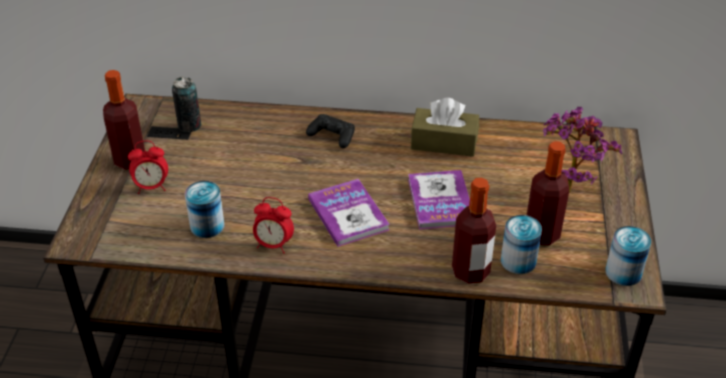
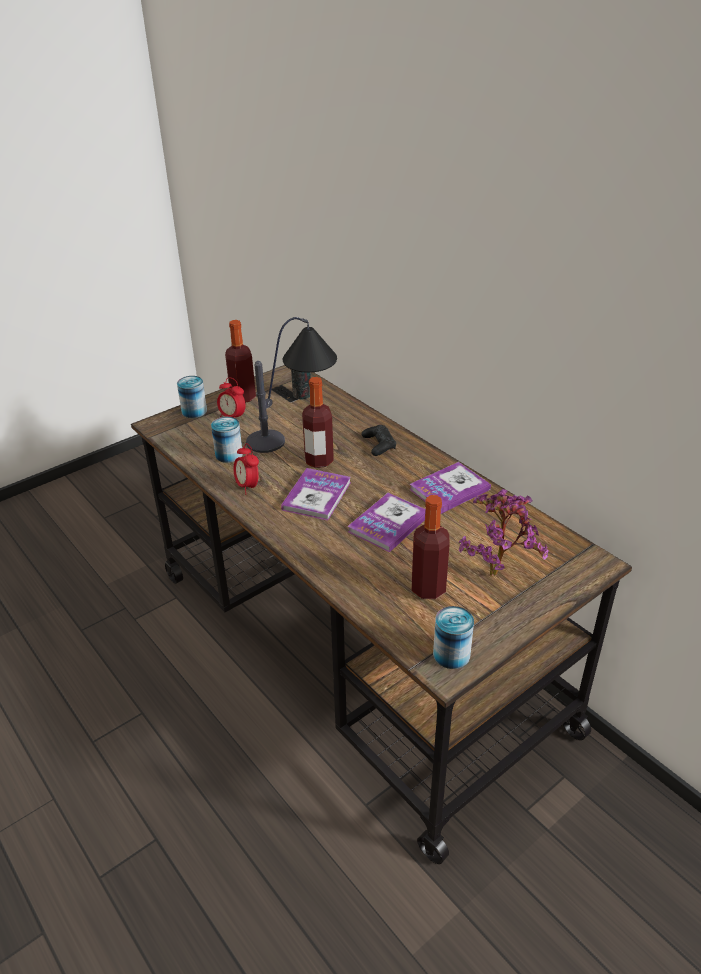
camera: 45 degrees right, 5 degrees down
(229, 160) = (295, 426): none -> table lamp
(444, 142) = (449, 489): brown tissue box -> book
(470, 272) = (340, 578): bottle -> bottle (319, 461)
(518, 261) = (383, 594): can -> can (194, 411)

